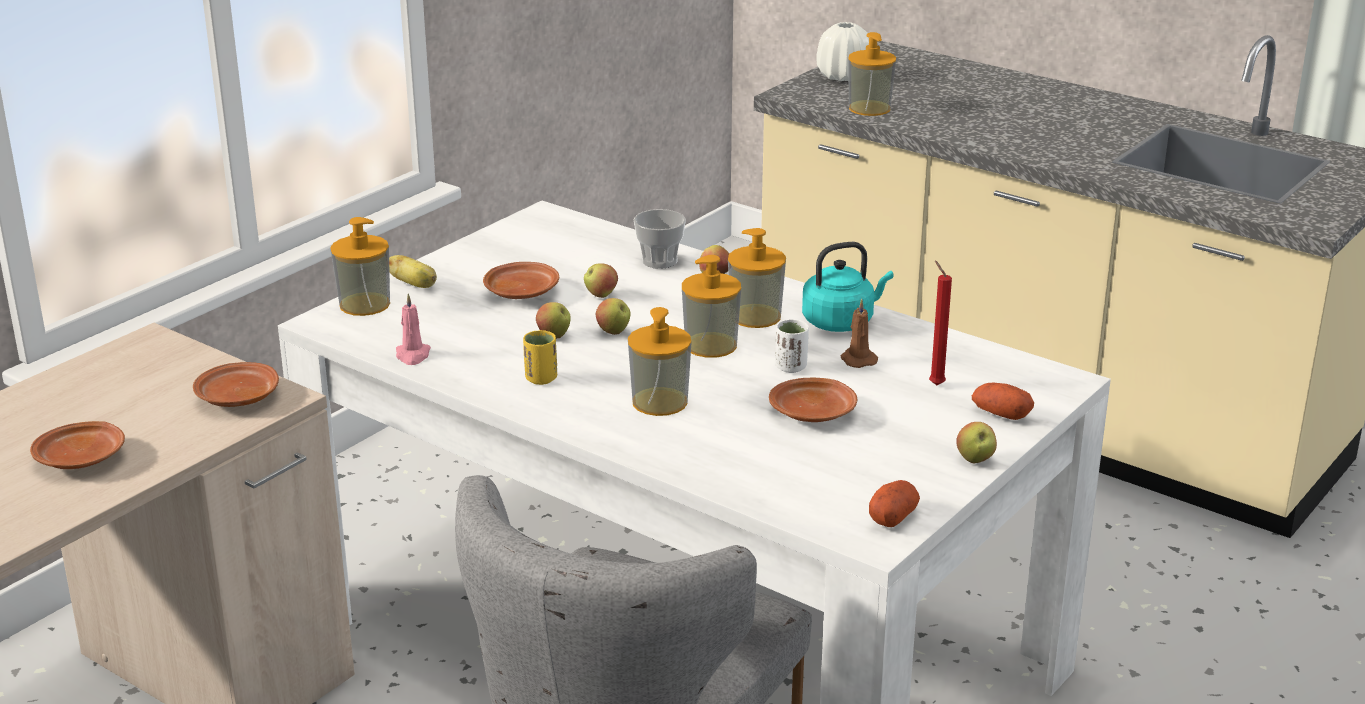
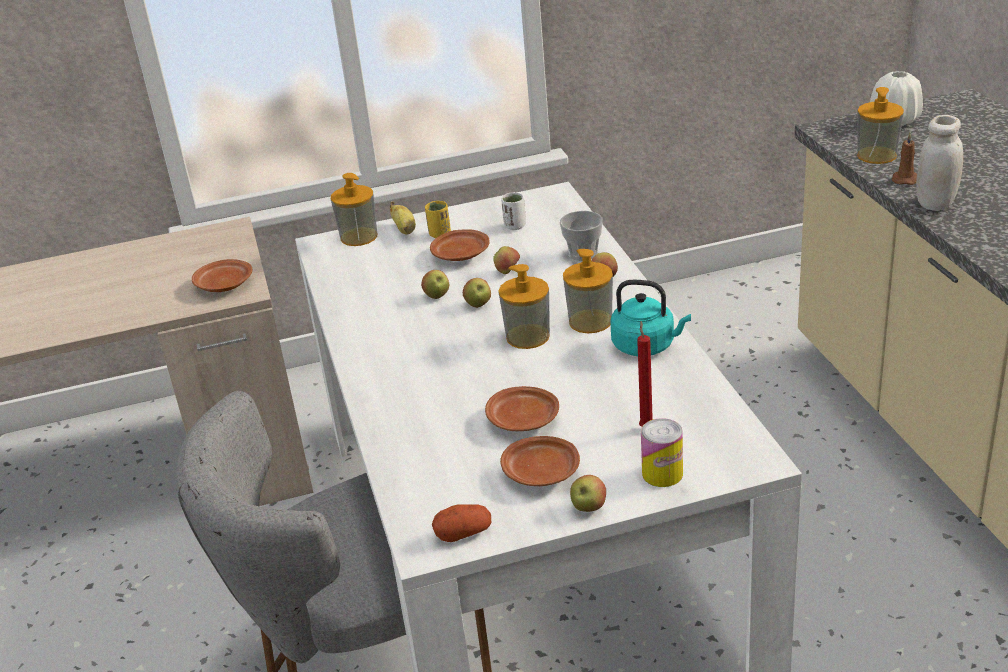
camera: 40 degrees right, 5 degrees up
(82, 459) = (104, 302): brown plate -> brown plate (542, 473)
(413, 355) = (337, 285): pink candle -> none
(541, 379) = (387, 328): yellow cup -> yellow cup (439, 234)
(659, 402) = (435, 373): soap dispenser -> none
(791, 367) = (559, 374): white cup -> white cup (515, 226)
(857, 359) = (616, 384): brown candle -> brown candle (905, 179)
(976, 137) = (936, 203): none -> white jar
(1001, 414) = (662, 473): potato -> can

